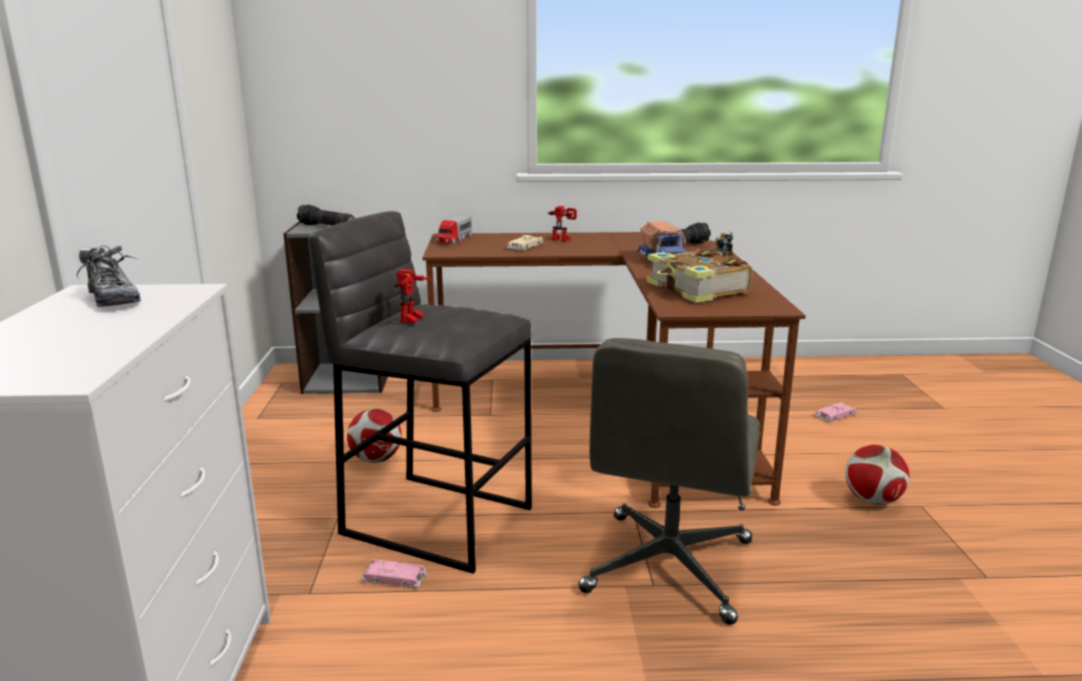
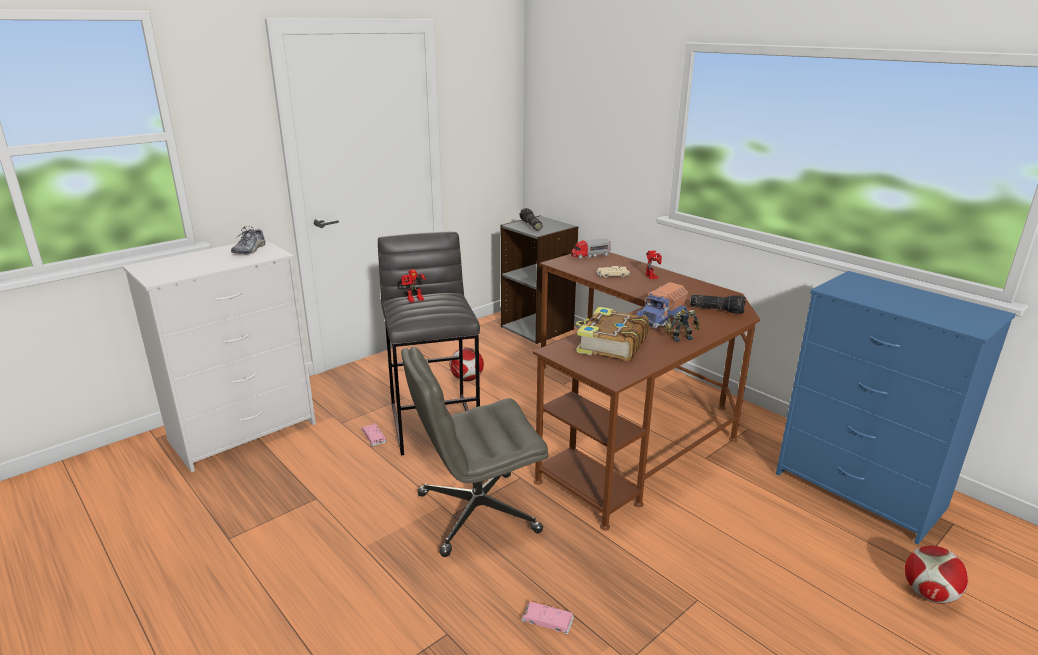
camera: 50 degrees right, 5 degrees up
(833, 381) = (860, 490): none -> blue dresser
(835, 415) = (791, 512): pink toy car -> pink toy car (547, 620)
(872, 500) = (671, 572): football -> football (929, 594)

